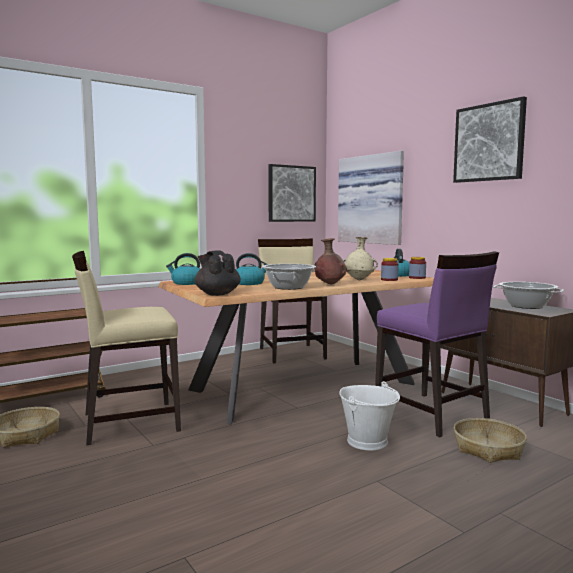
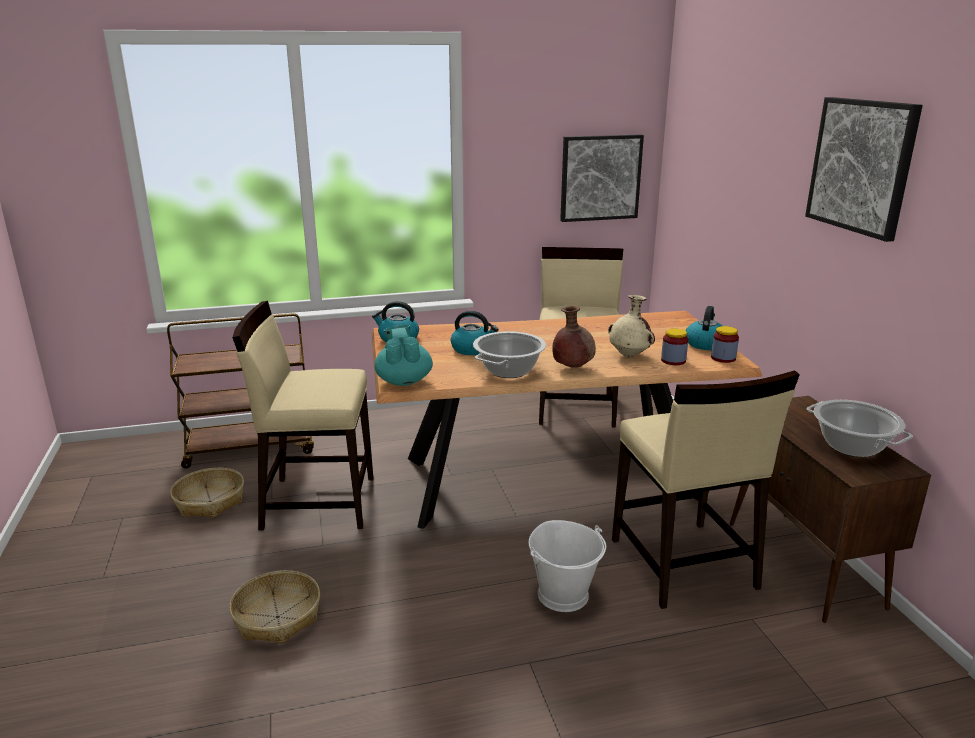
camera: 20 degrees right, 15 degrees up
(217, 294) = (404, 381): black teapot -> turquoise teapot
(372, 199) = (710, 203): picture -> none
(431, 414) = (682, 564): purple chair -> beige chair
(488, 449) = (711, 645): basket -> basket (277, 617)

